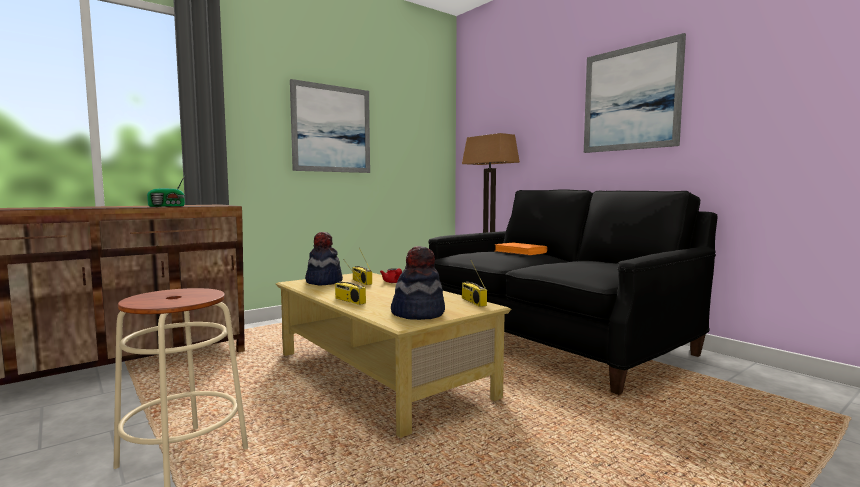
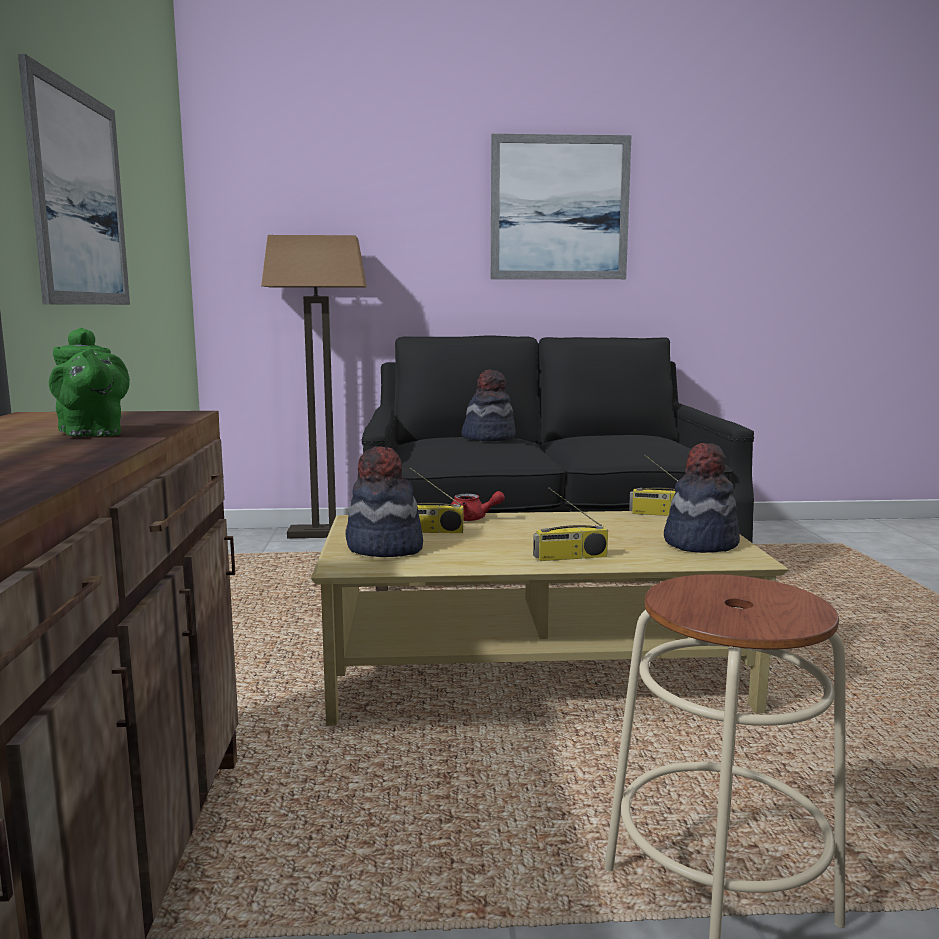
camera: 55 degrees left, 5 degrees up
(167, 206) = (92, 434): radio -> green teapot
(520, 252) = (489, 437): orange book -> hat

